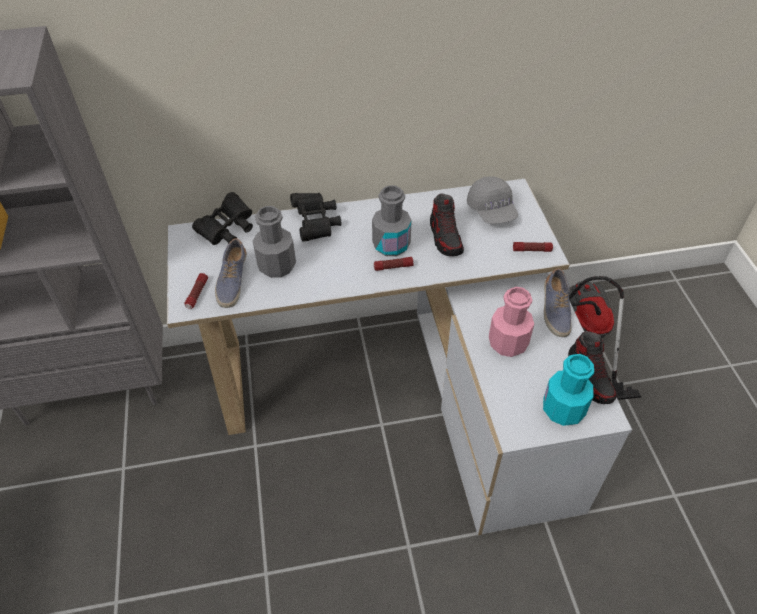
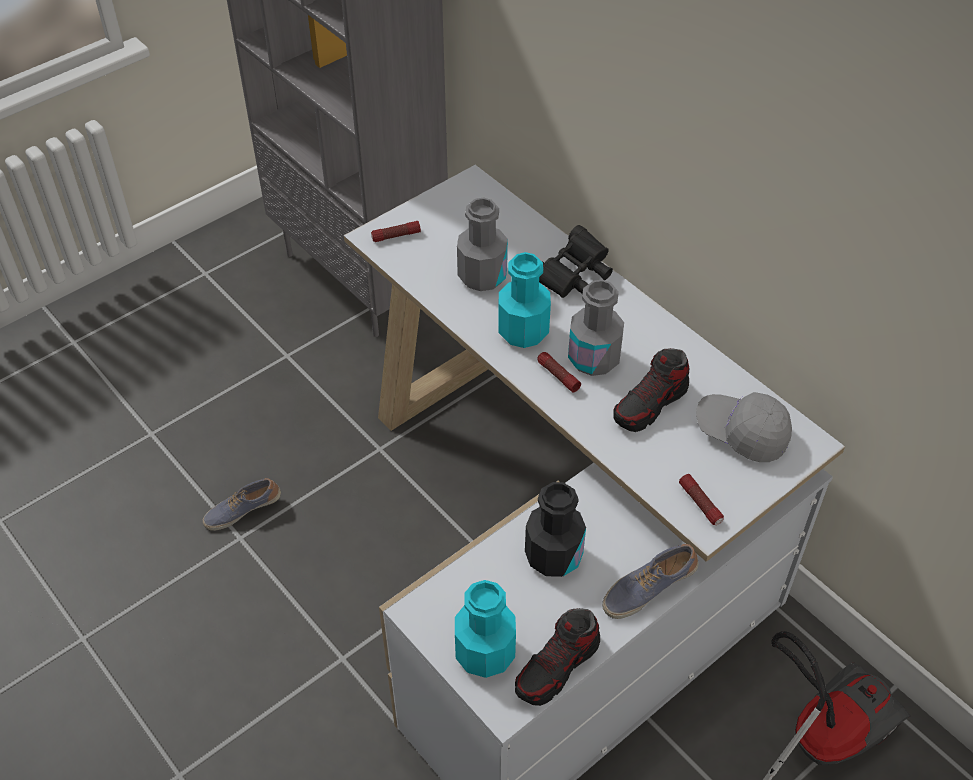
camera: 60 degrees right, 0 degrees up
(228, 230) = (504, 211): black binoculars -> none
(232, 281) = (432, 253): shoe -> shoe (242, 510)
(343, 267) = (523, 331): none -> turquoise bottle
(492, 211) = (741, 433): grey cap -> grey cap turned 75 degrees clockwise
(508, 343) = (553, 556): pink bottle -> black bottle

